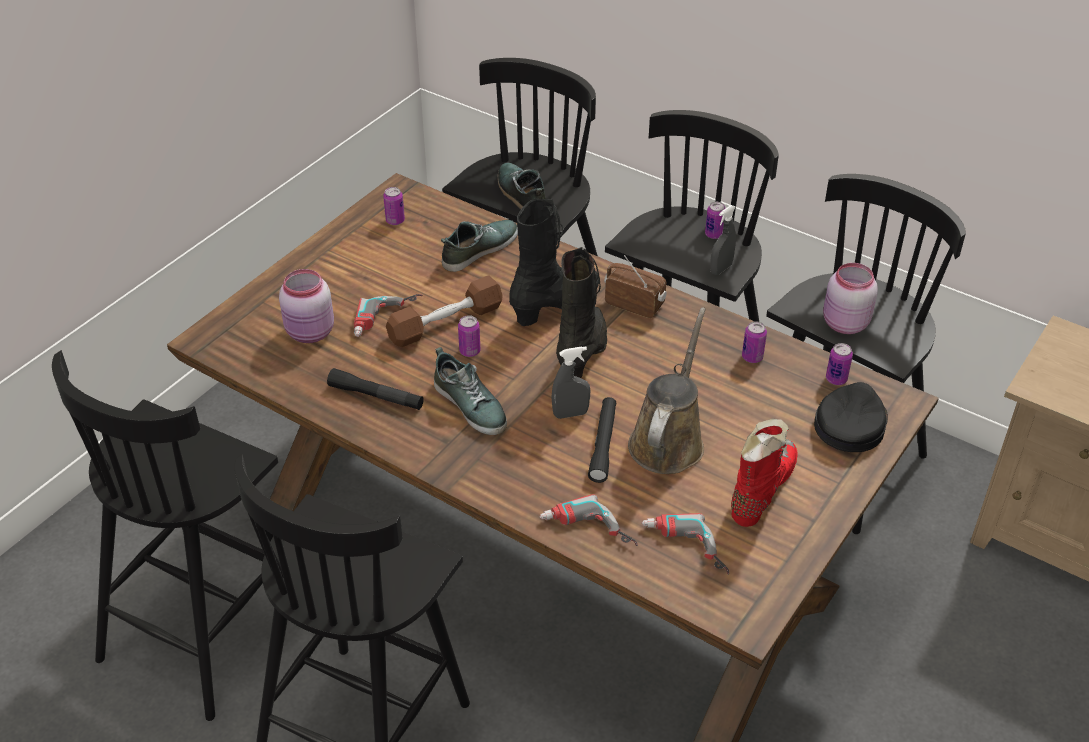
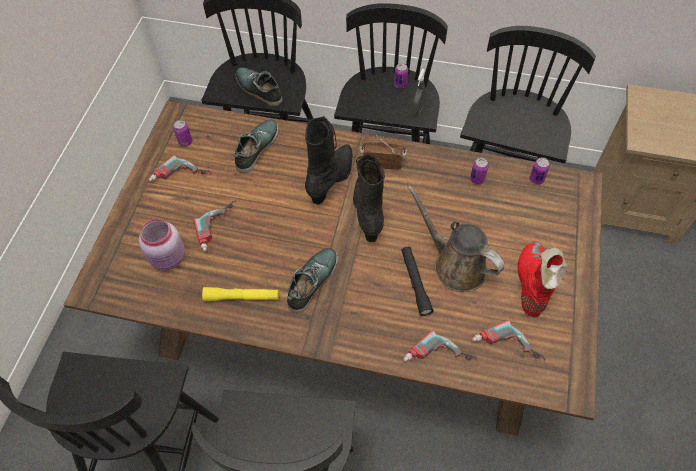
camera: 20 degrees left, 15 degrees up
(368, 256) = (180, 178): none -> power drill
(376, 396) = (242, 297): black flashlight -> yellow flashlight
(446, 323) = (262, 218): brown dumbbell -> none
(469, 351) = (290, 236): can -> none
(471, 405) = (312, 281): shoe -> shoe turned 90 degrees counterclockwise
(570, 414) = (382, 265): grey spray bottle -> none
(668, 440) = (455, 264): brown watering can -> brown watering can turned 45 degrees counterclockwise
(844, 324) = (512, 130): pink jar -> none
(850, 424) = (560, 211): black cap -> none

